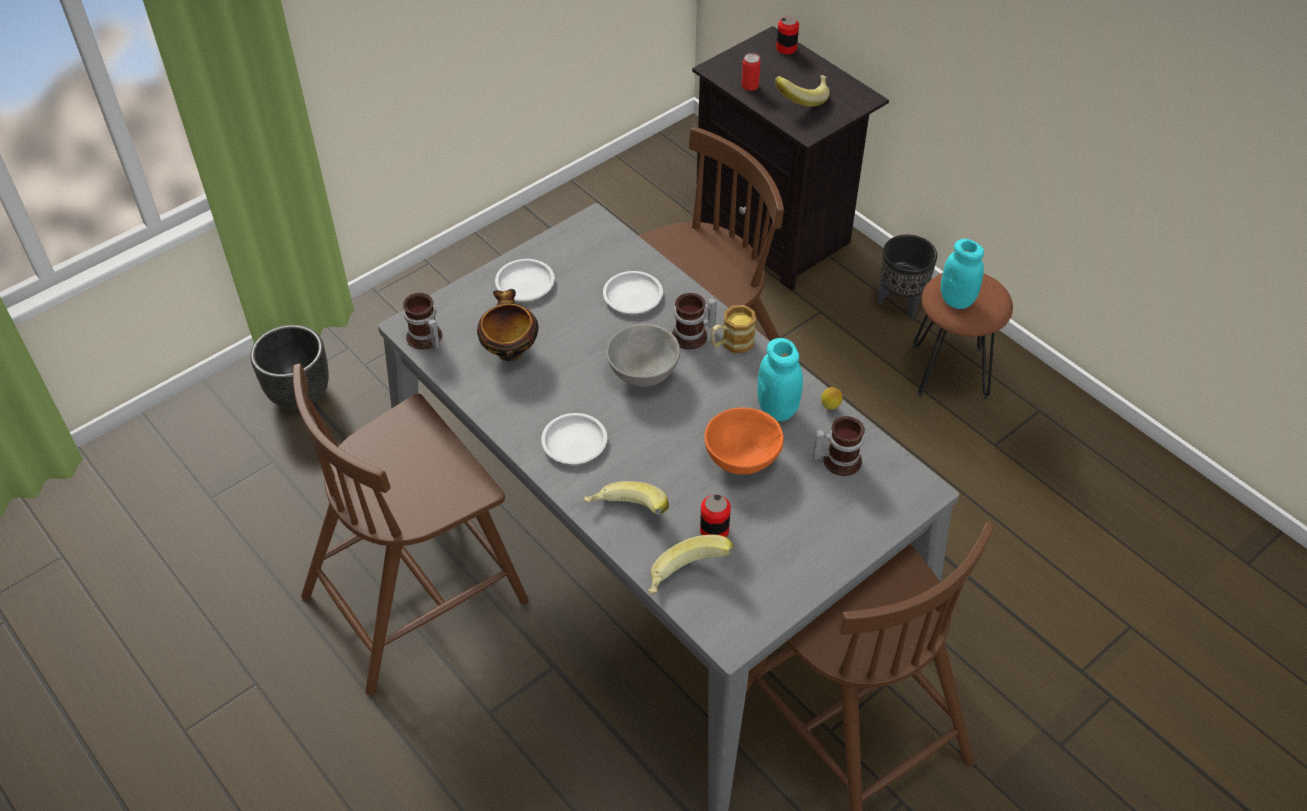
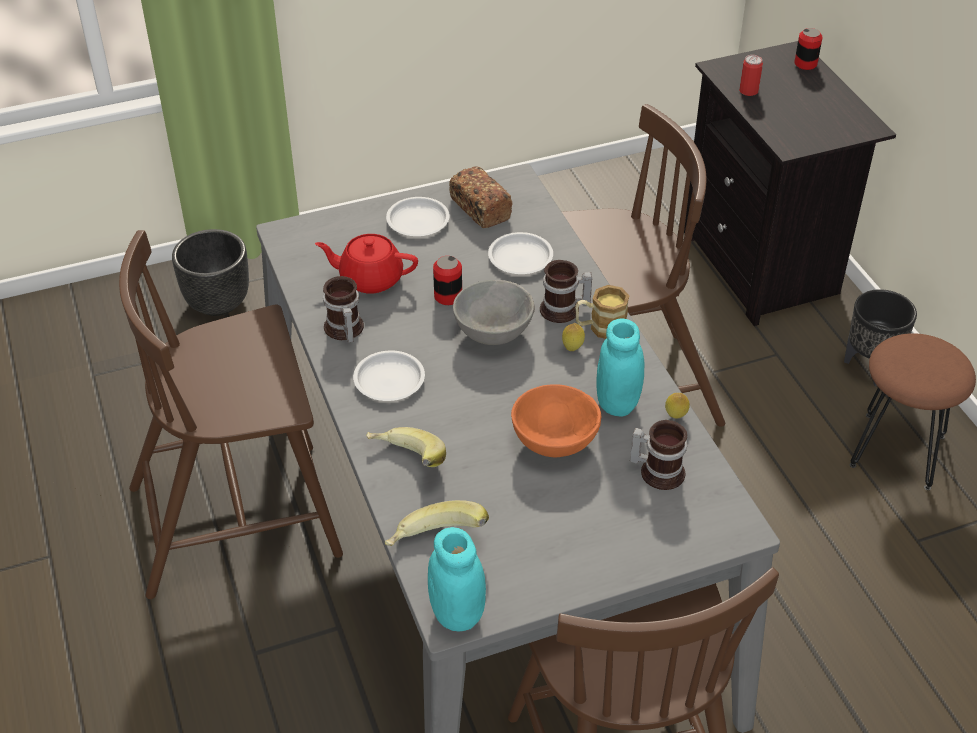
camera: 20 degrees right, 5 degrees down
(425, 339) = (293, 249): mug -> mug (343, 330)
(509, 350) = (370, 278): bowl -> red teapot
(574, 257) = (480, 208): none -> bread
(714, 530) = (489, 504): can -> can (448, 296)
(717, 369) = (572, 348): none -> lemon
(802, 98) = (799, 113): banana -> none
(956, 300) = (908, 364): turquoise jar -> turquoise jar (457, 614)

